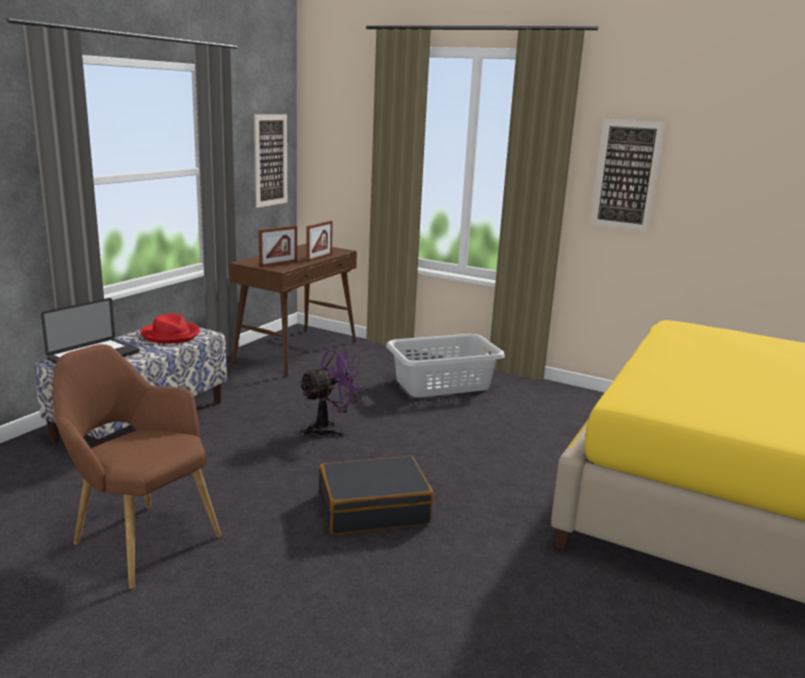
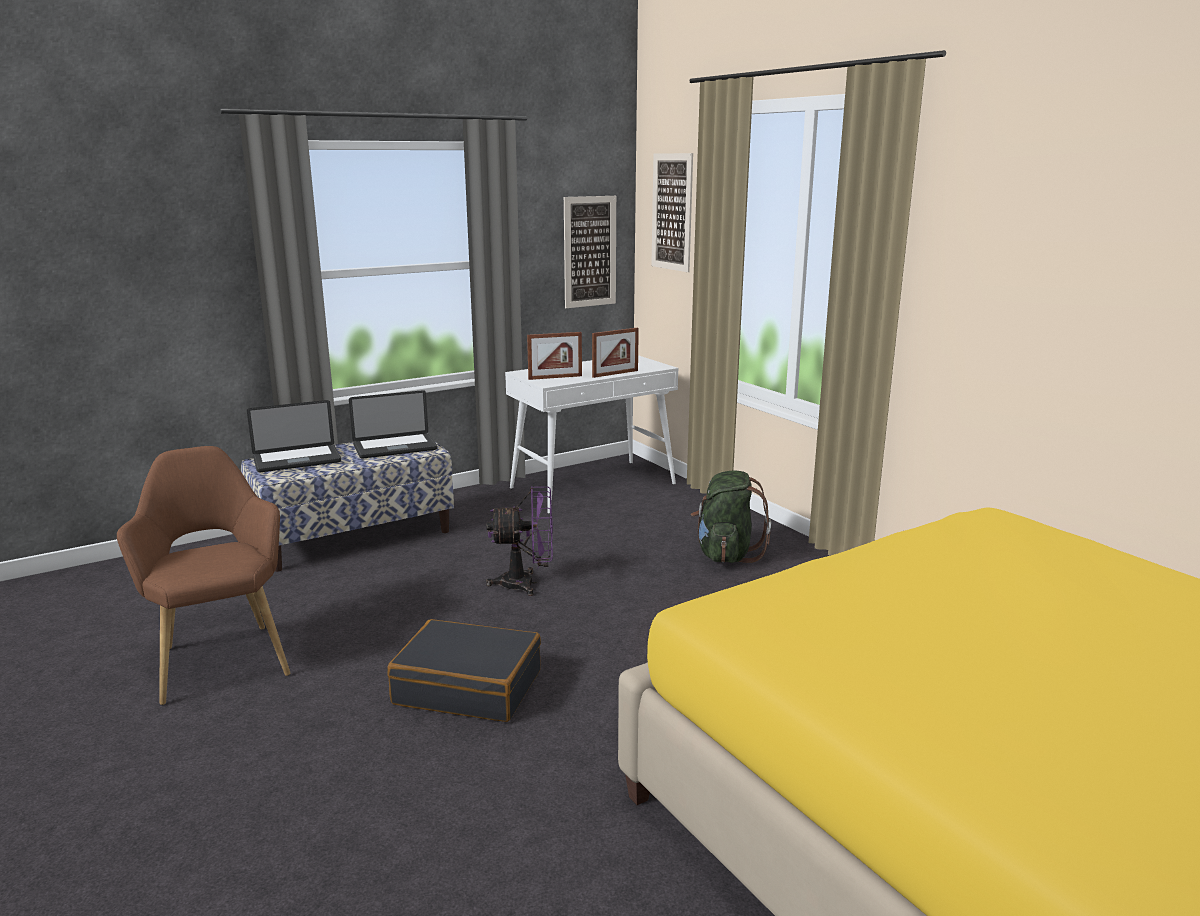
camera: 30 degrees right, 0 degrees up
(171, 335) = (395, 447): red hat -> laptop
(297, 351) = (593, 486): brown console table -> white console table
(443, 384) = (726, 555): grey laundry basket -> green backpack
(626, 175) = (990, 277): picture -> picture (672, 212)

